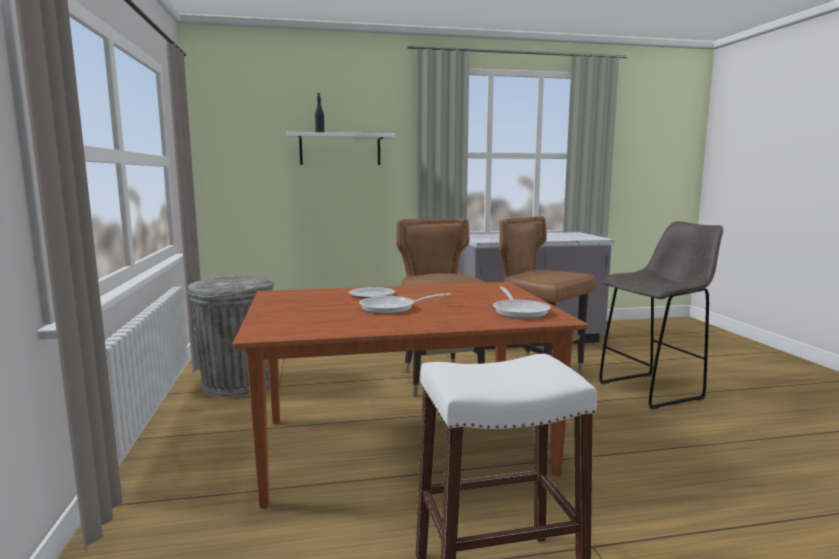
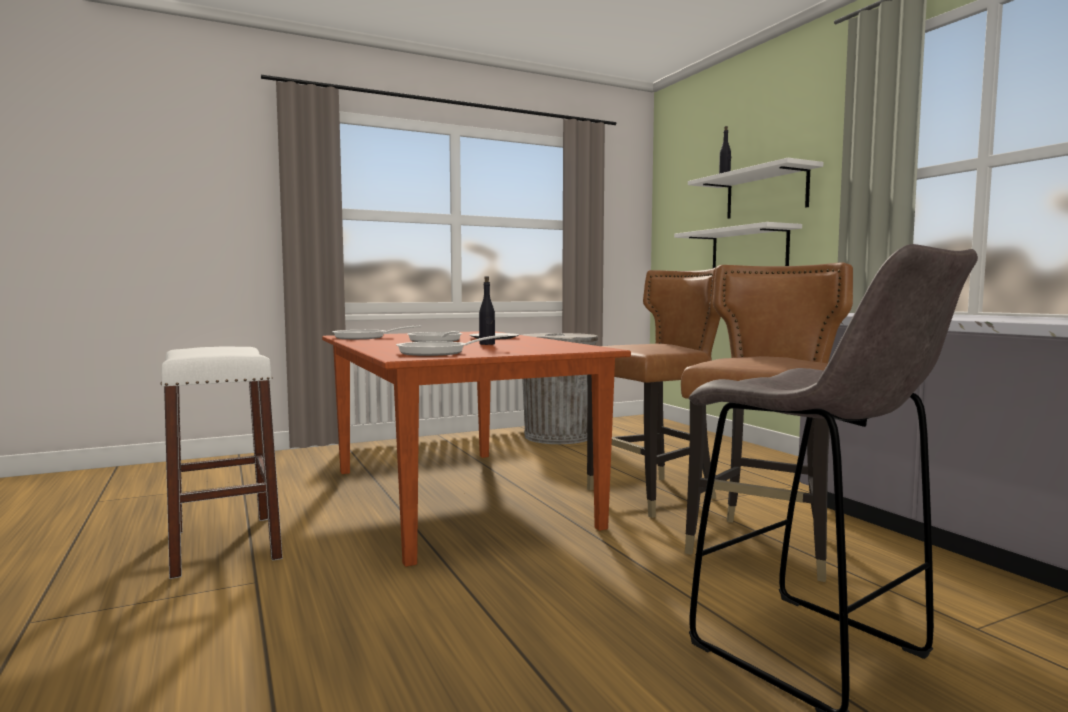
camera: 75 degrees right, 5 degrees down
(314, 326) = (365, 337): none -> frying pan
(325, 190) = (749, 248): none -> white shelf
(441, 299) = (487, 344): none -> black bottle

